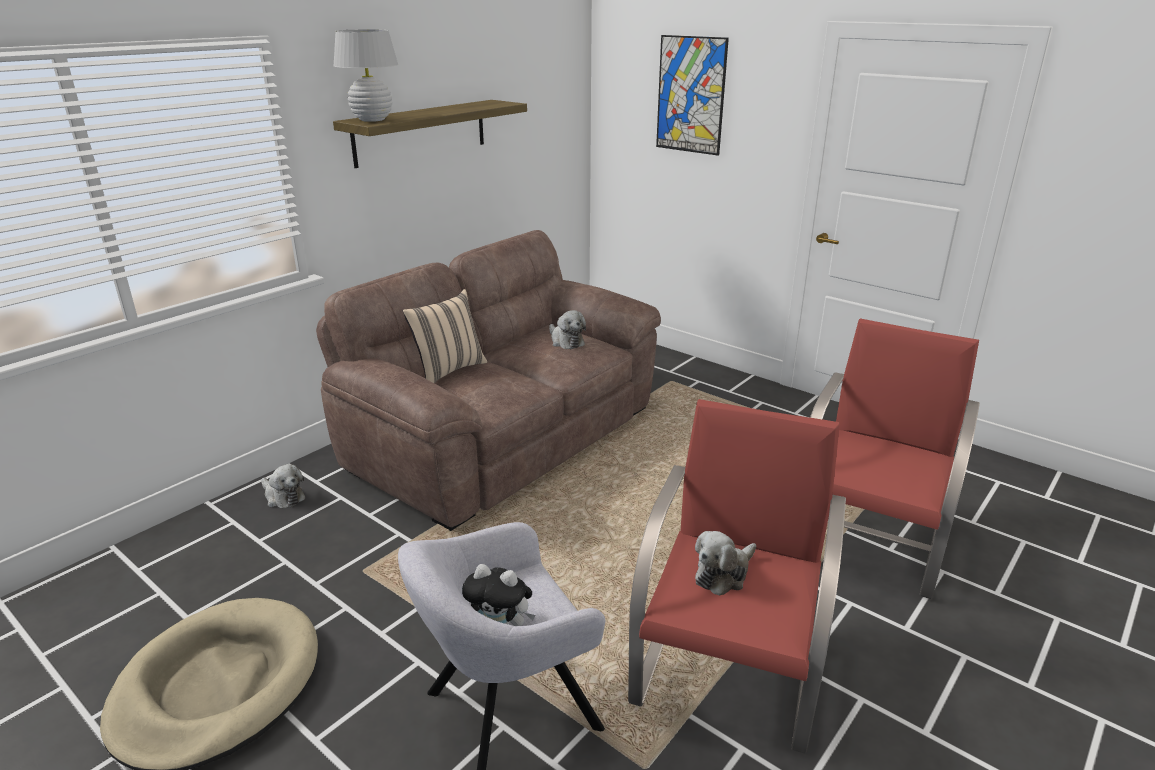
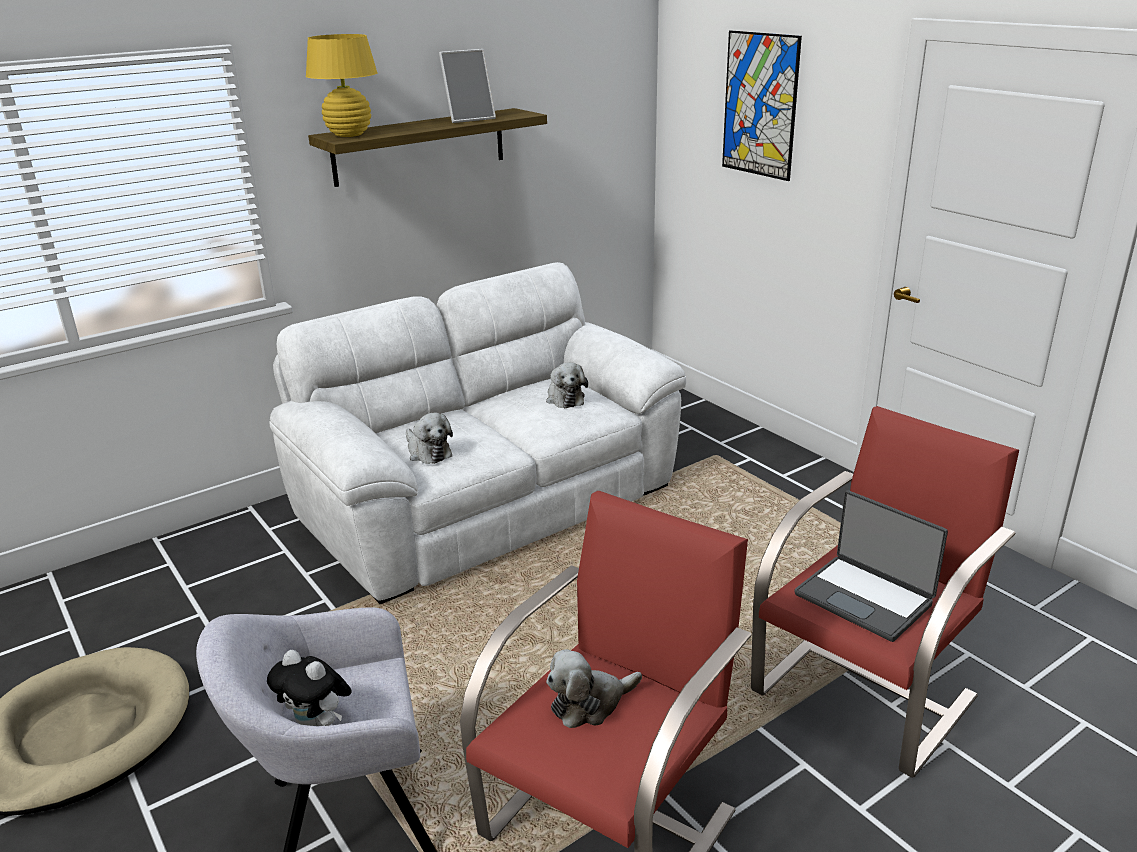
camera: 15 degrees right, 0 degrees up
(283, 497) = (229, 542): plush toy -> plush toy (427, 452)
(372, 120) = (349, 134): white table lamp -> yellow table lamp
(448, 370) = (416, 421): beige pillow -> none
(464, 107) = (469, 119): none -> picture frame
(502, 436) = (486, 502): brown sofa -> white sofa
(881, 466) = (865, 598): none -> laptop

